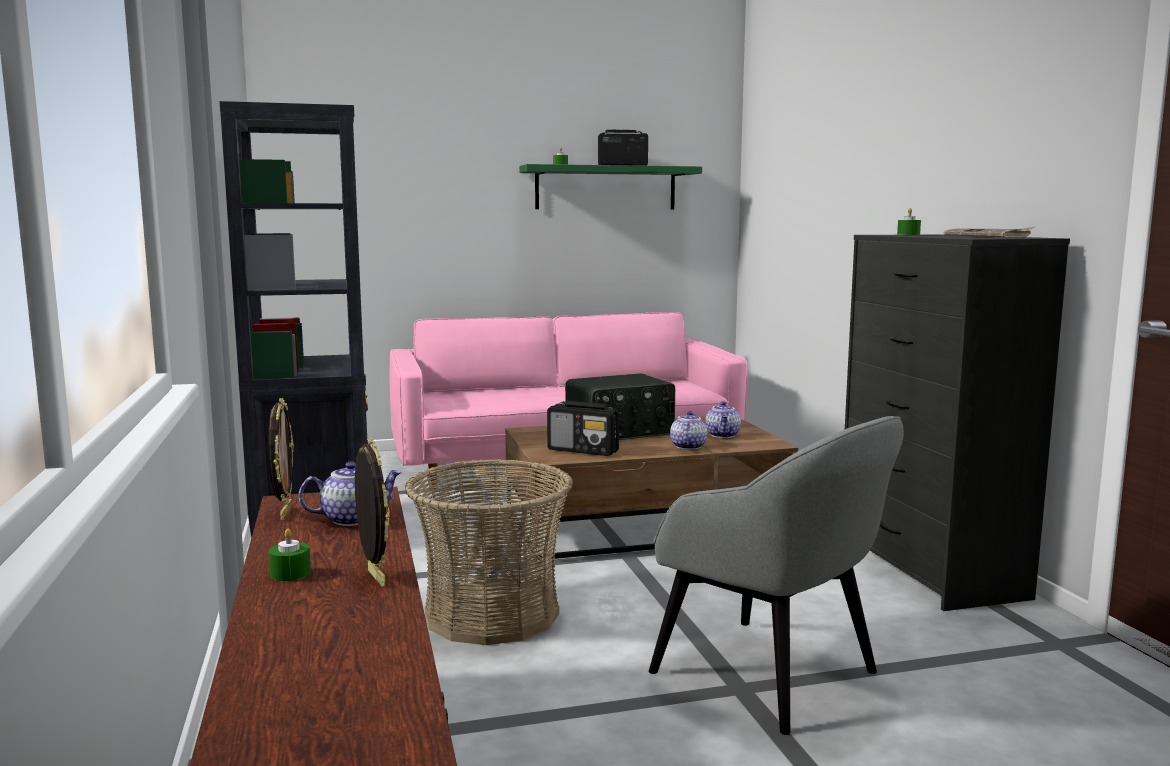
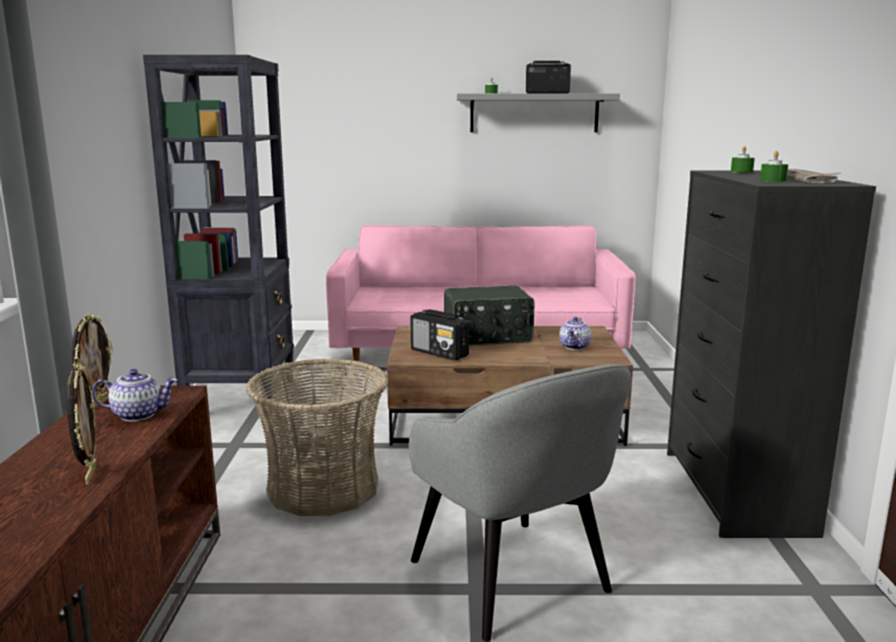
camera: 15 degrees right, 5 degrees up
(290, 573) = (38, 462): green candle -> green candle (773, 180)
(606, 188) = (534, 113): green shelf -> grey shelf
(687, 446) = (532, 356): teapot -> none

